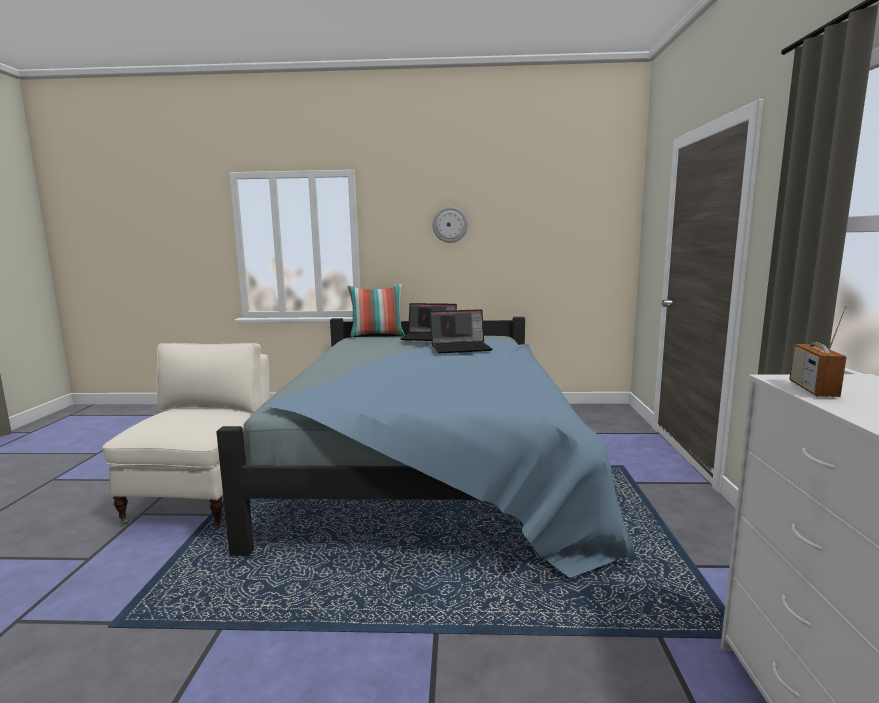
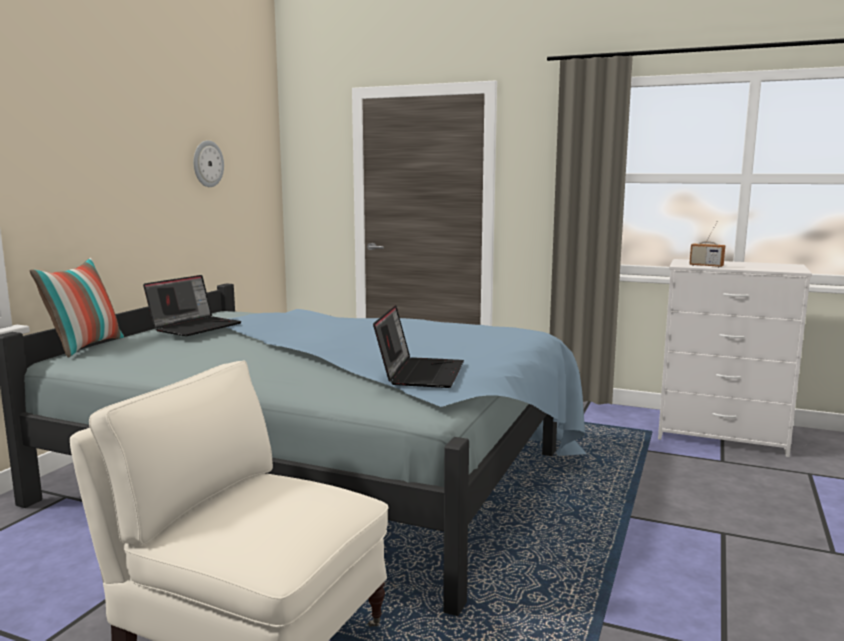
camera: 70 degrees left, 0 degrees up
(450, 224) = (123, 162): wall clock -> wall clock (207, 164)
(461, 348) = (284, 324): laptop -> laptop (420, 373)

